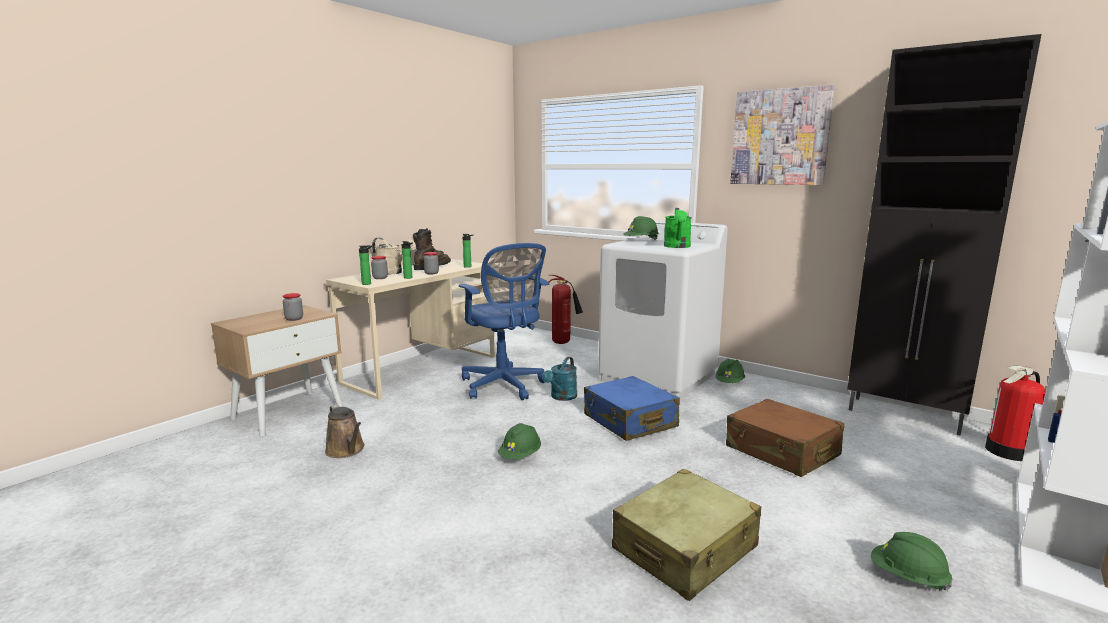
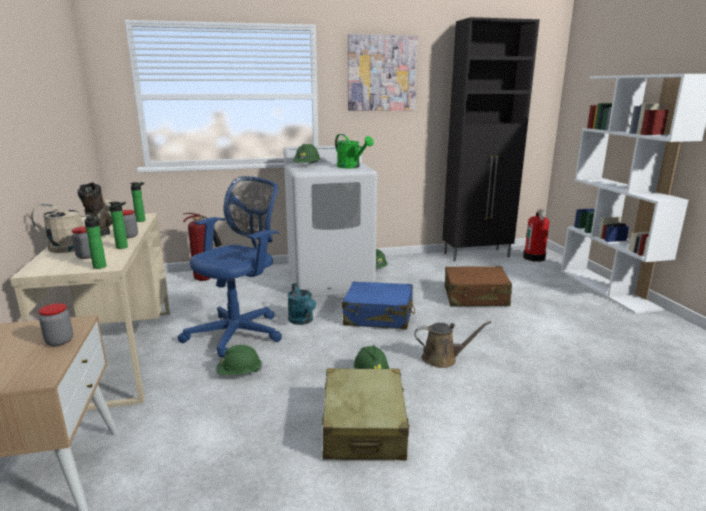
camera: 50 degrees left, 5 degrees up
(346, 450) = (230, 460): brown watering can -> brown watering can (442, 359)
(504, 386) = (239, 333): blue office chair -> blue office chair turned 60 degrees counterclockwise
(685, 549) = (547, 370): beige suitcase -> beige suitcase (364, 427)
(907, 577) = (613, 330): green hard hat -> green hard hat (239, 373)

